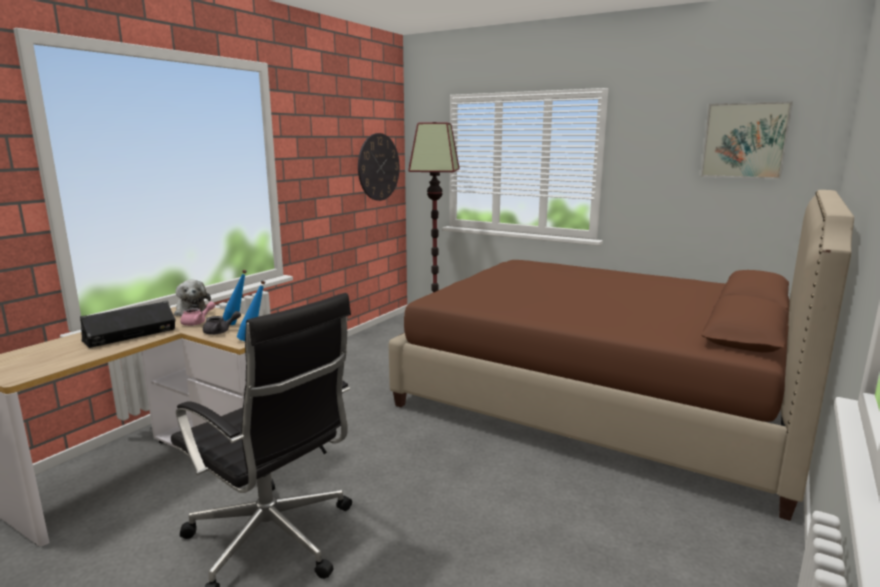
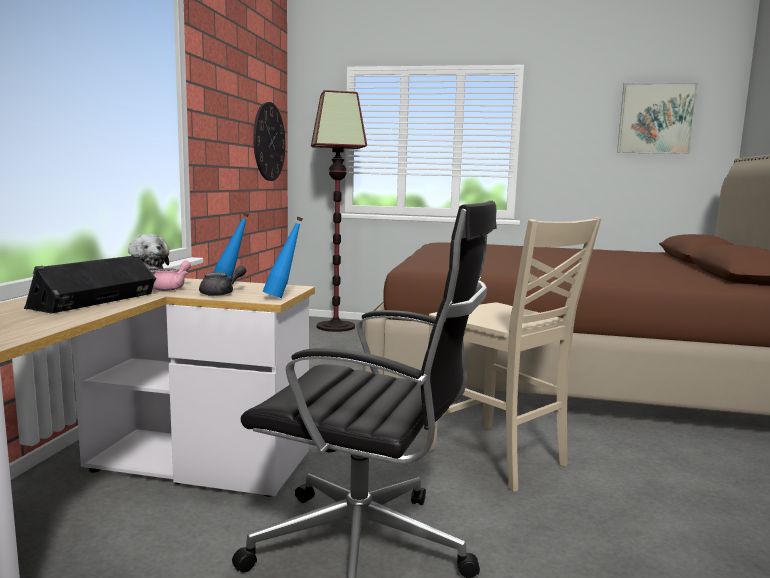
camera: 20 degrees left, 5 degrees down
(445, 479) = (498, 458): none -> beige chair

